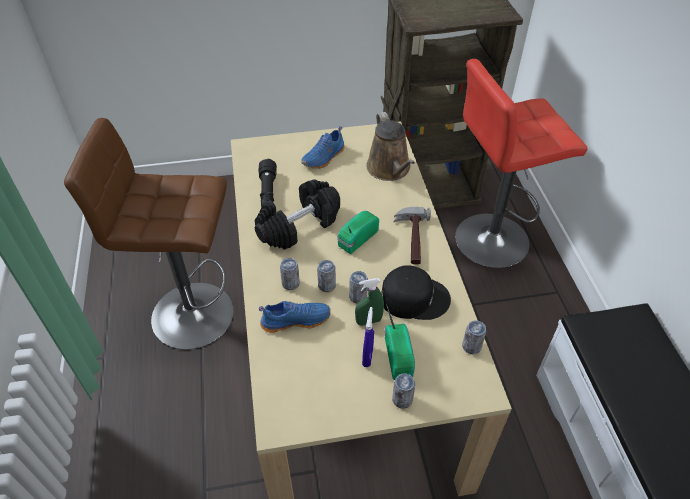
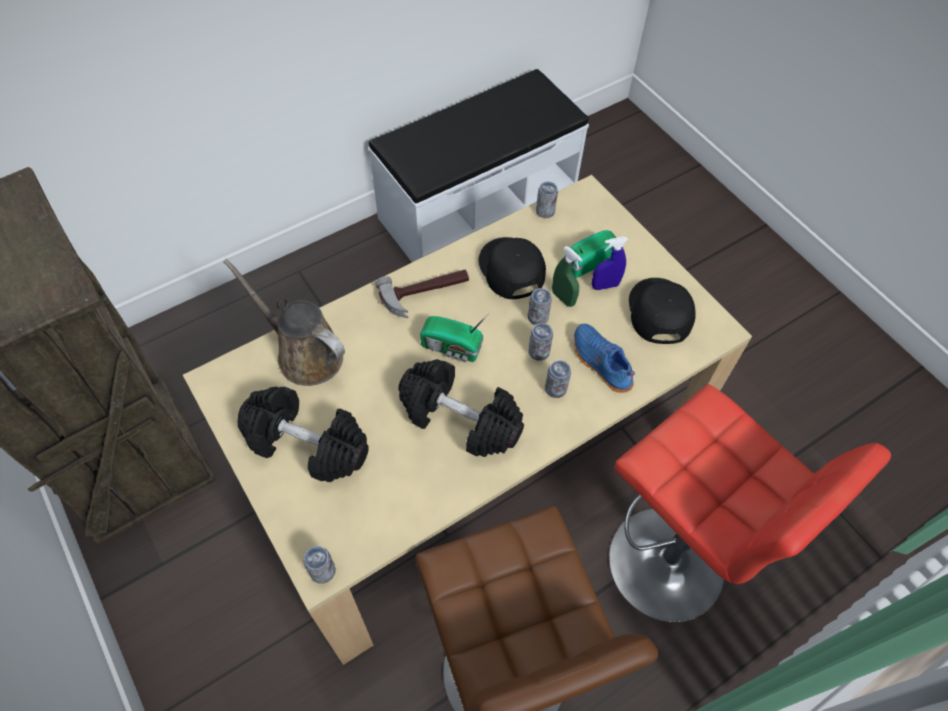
camera: 115 degrees left, 10 degrees up
(268, 192) = (413, 487): black flashlight -> none
(321, 385) = (658, 312): none -> black cap
(324, 158) = (307, 444): blue shoe -> black dumbbell
(390, 169) = (304, 353): brown watering can -> brown watering can turned 105 degrees counterclockwise
(402, 399) = (632, 247): can -> can (322, 571)
(490, 240) = (233, 349): red stool -> red stool (666, 565)

